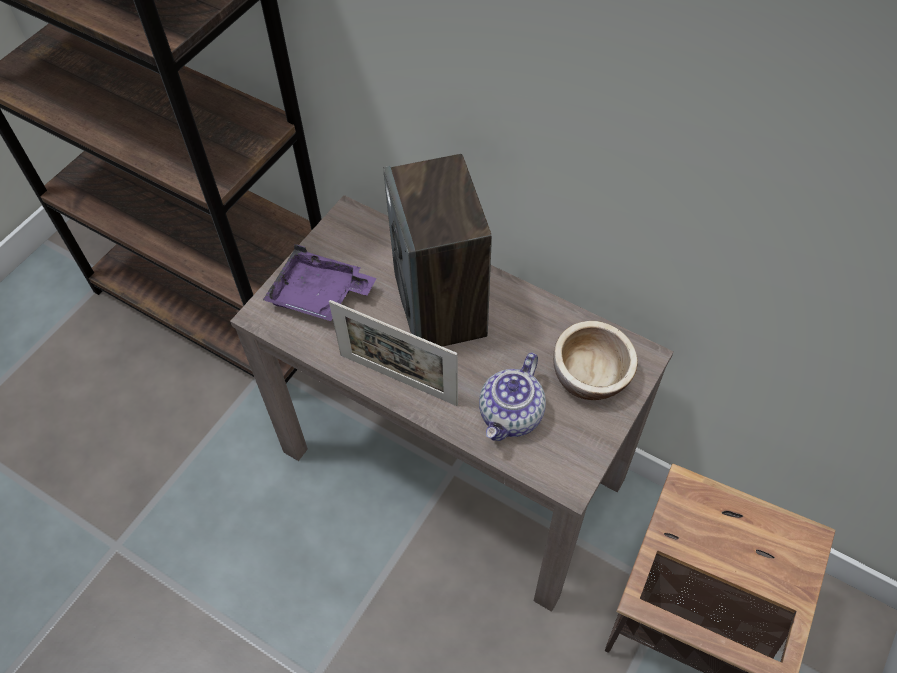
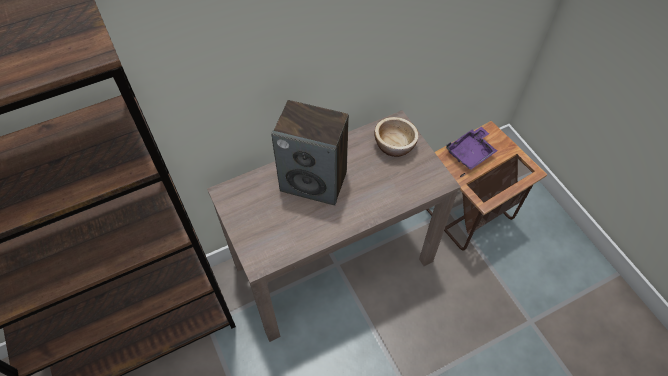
camera: 60 degrees left, 0 degrees up
(319, 295) = (266, 231): purple tray -> purple tray (470, 153)
(398, 379) = (344, 221): picture frame -> none
(511, 416) = (395, 185): teapot -> none

